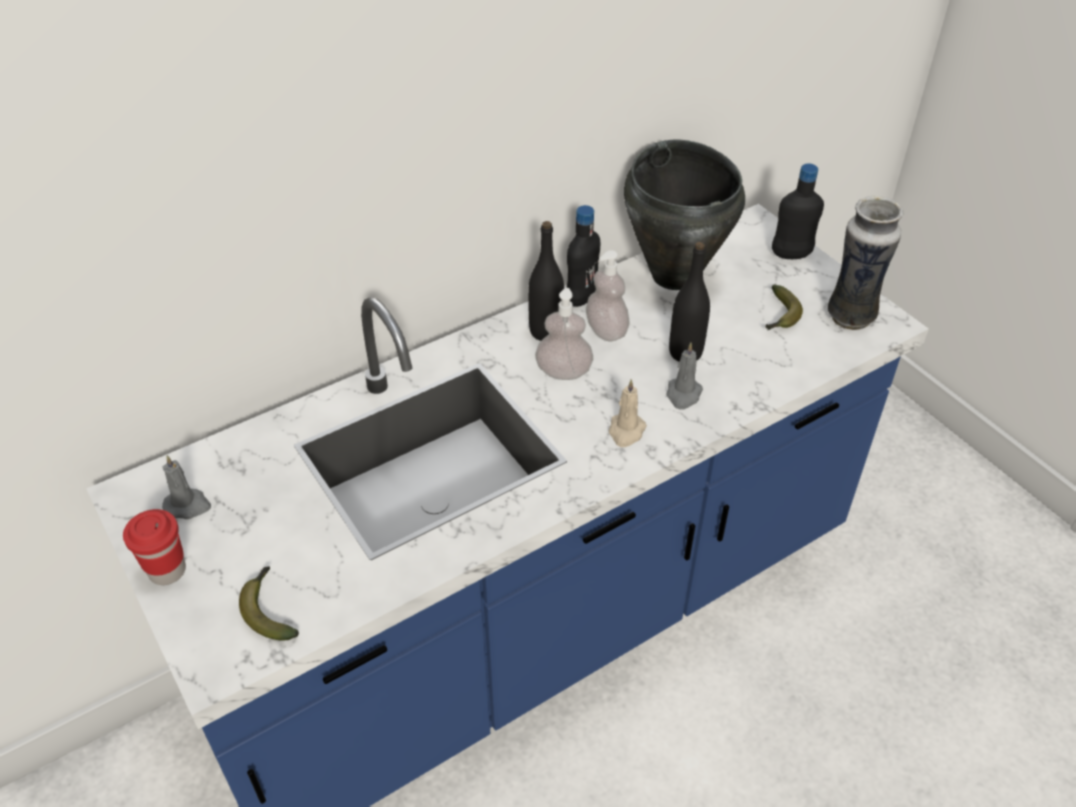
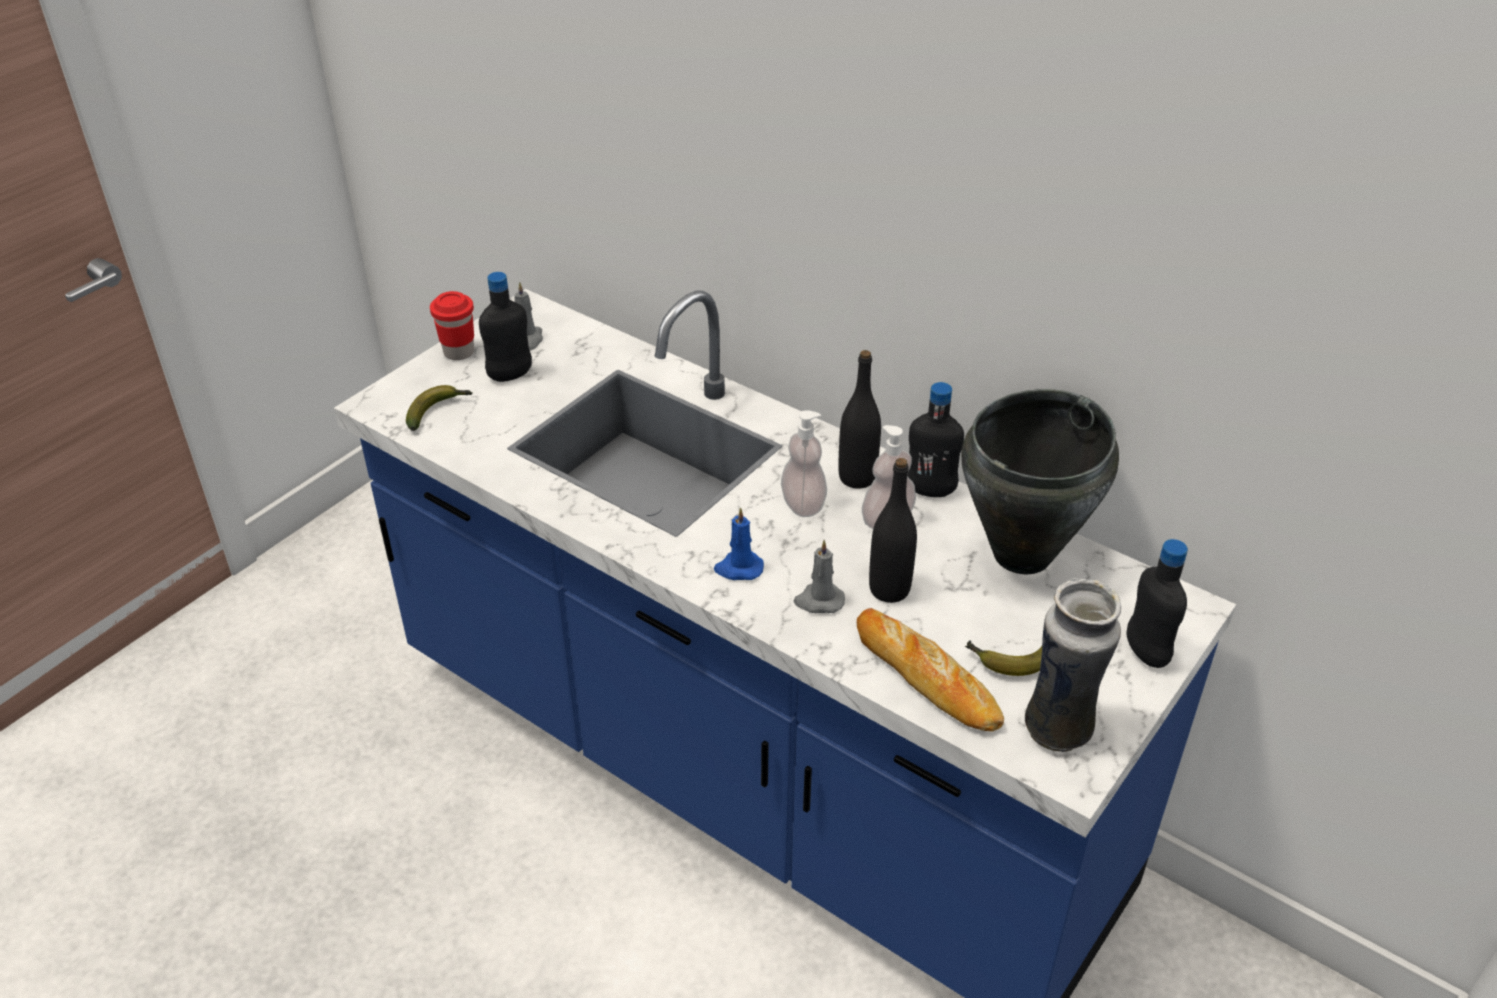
camera: 70 degrees right, 5 degrees down
(244, 532) = (510, 375): none -> black bottle
(626, 431) = (738, 568): beige candle -> blue candle
(784, 362) = (926, 677): none -> bread

